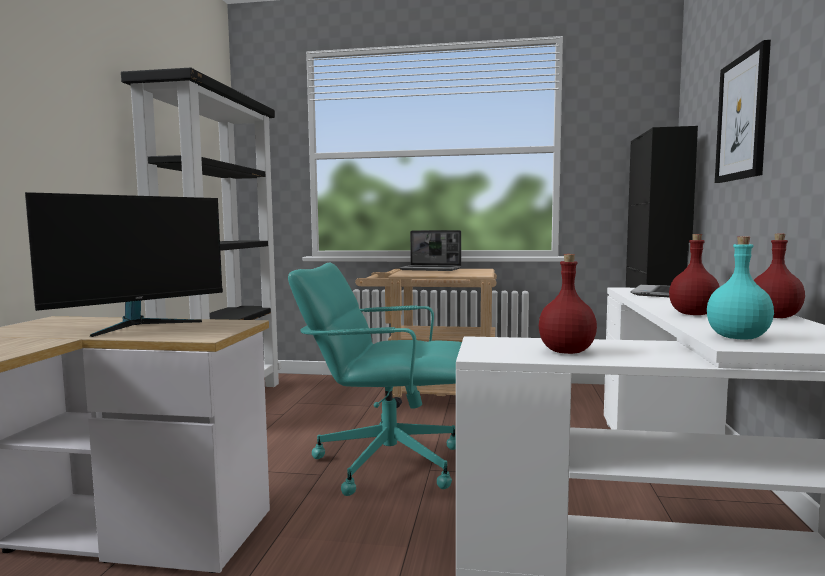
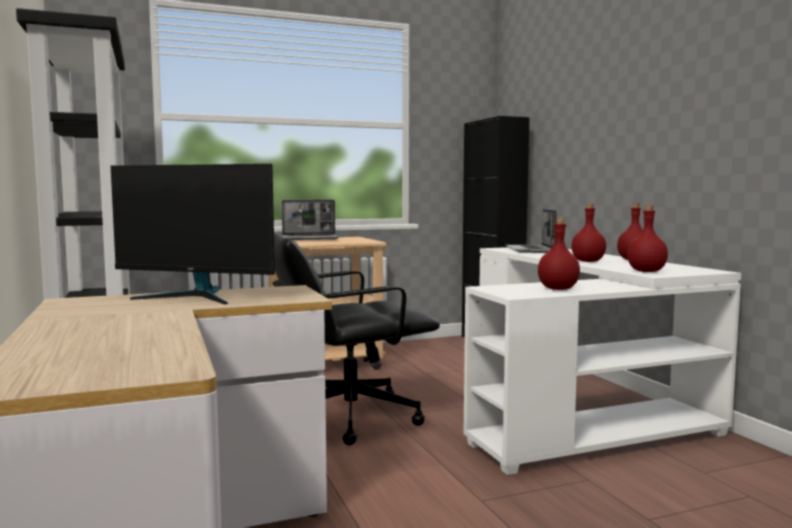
camera: 30 degrees left, 0 degrees up
(139, 324) = (196, 296): monitor -> monitor turned 90 degrees clockwise
(387, 462) = (348, 417): turquoise office chair -> black office chair
(737, 338) = (646, 271): turquoise bottle -> red bottle
(743, 118) = (576, 117): picture -> none

